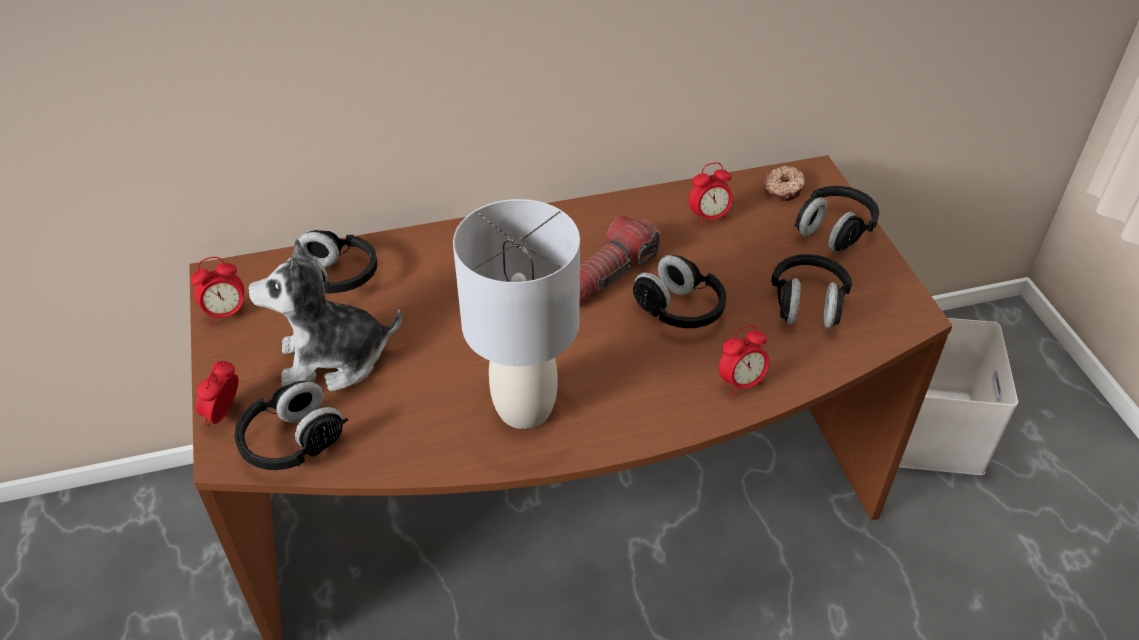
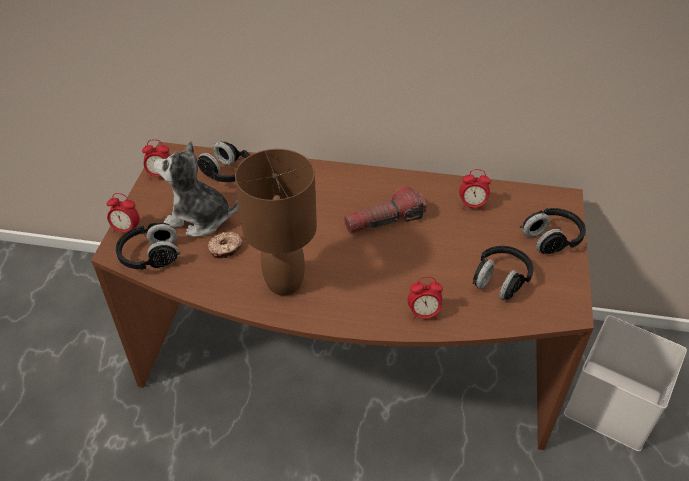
camera: 25 degrees right, 0 degrees up
(224, 415) = (126, 229): alarm clock -> alarm clock turned 120 degrees counterclockwise
(525, 408) = (285, 283): grey table lamp -> brown table lamp
(679, 310) = (414, 256): black headphones -> none
(784, 189) = (535, 202): donut -> donut (225, 249)

